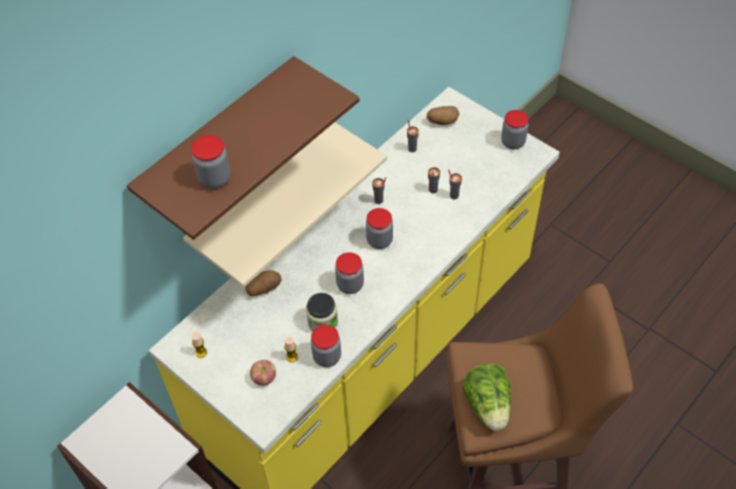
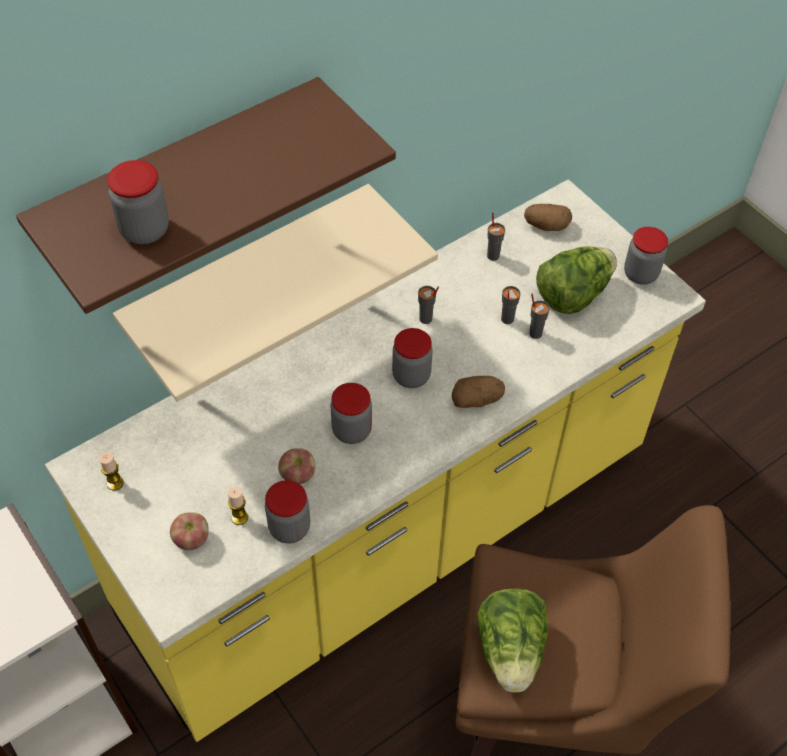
camera: 10 degrees right, 0 degrees up
(264, 288) = (229, 410): potato -> potato (477, 400)
(322, 321) = (298, 475): jar -> apple
(472, 165) = (573, 294): none -> lettuce

